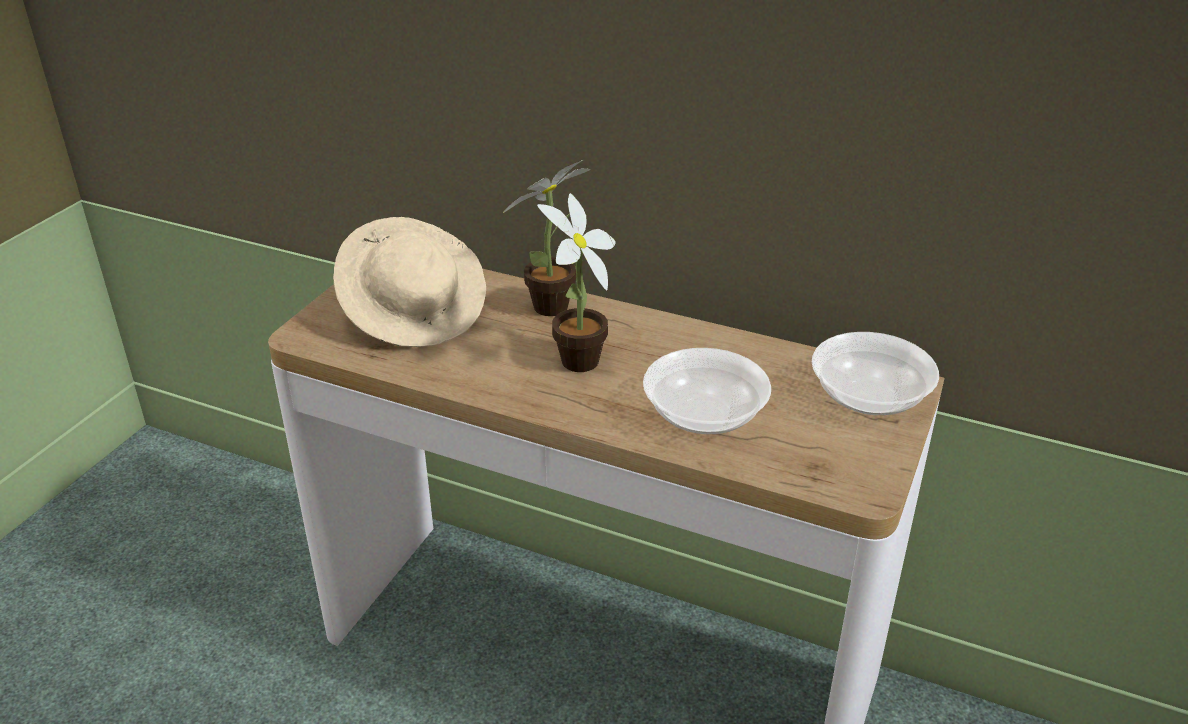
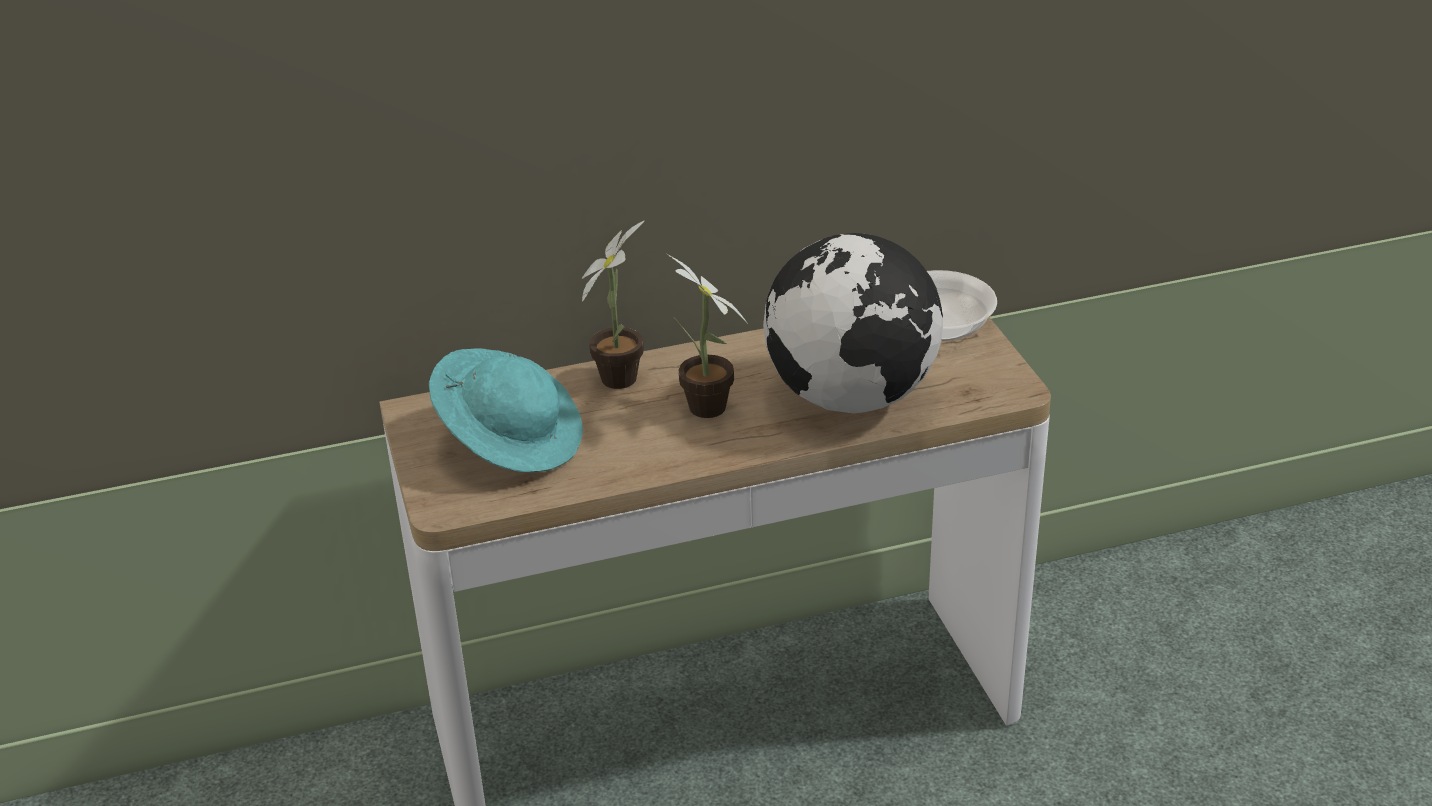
camera: 40 degrees left, 0 degrees up
(415, 312) = (511, 440): beige hat -> turquoise hat
(704, 416) = (852, 398): bowl -> globe

